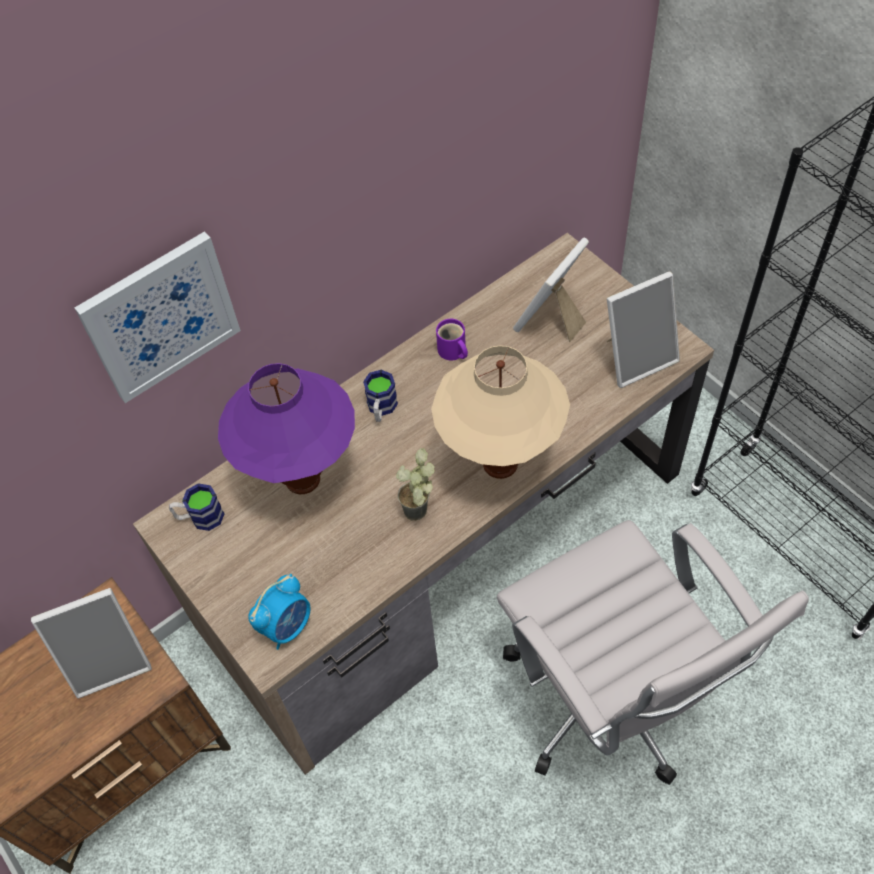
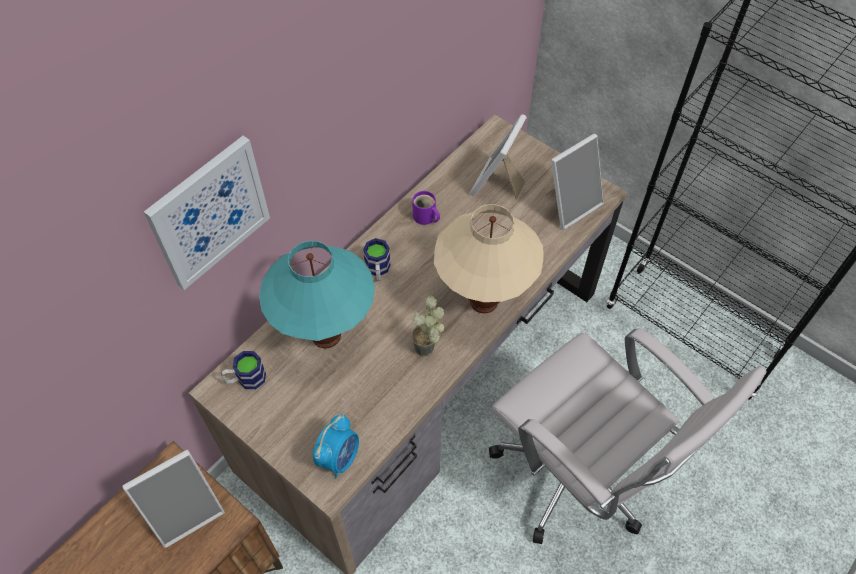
camera: 15 degrees left, 0 degrees up
(302, 480) = (326, 336): purple table lamp -> turquoise table lamp

